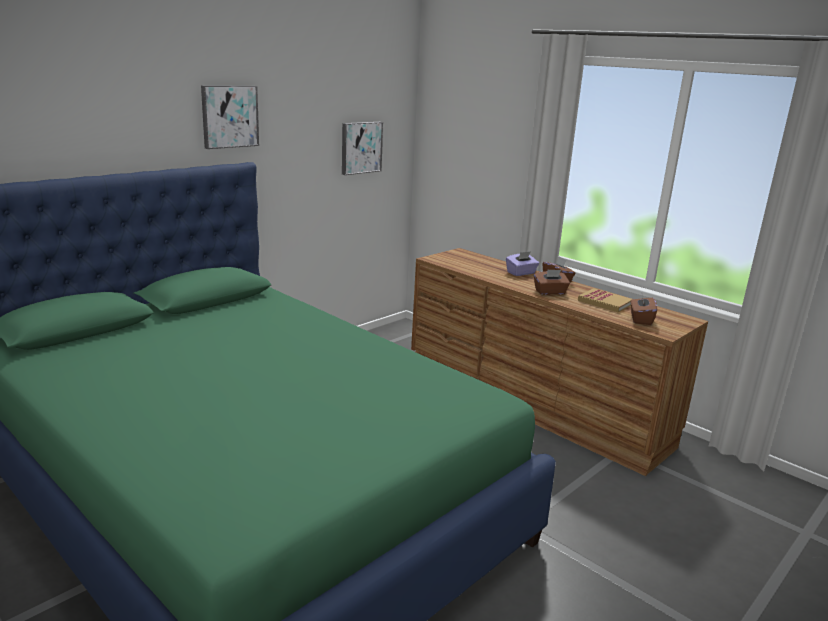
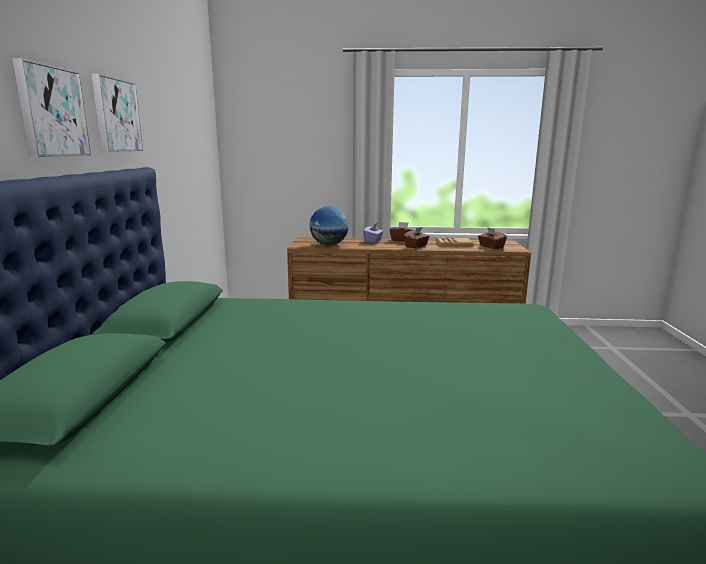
camera: 40 degrees left, 5 degrees down
(360, 147) = (195, 159): picture -> picture (51, 112)
(464, 265) = (329, 245): none -> globe

